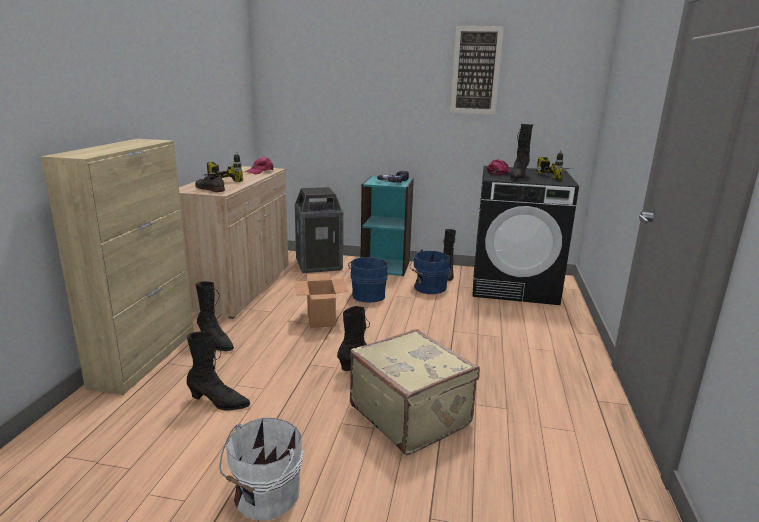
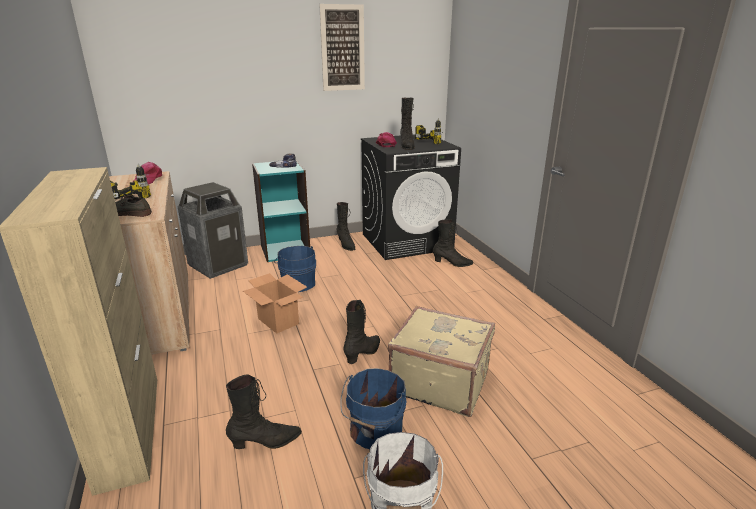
camera: 30 degrees left, 5 degrees up
(215, 343) = (195, 382): black boot -> black boot (452, 263)
(428, 288) = (343, 262): blue bucket -> blue bucket (374, 431)

